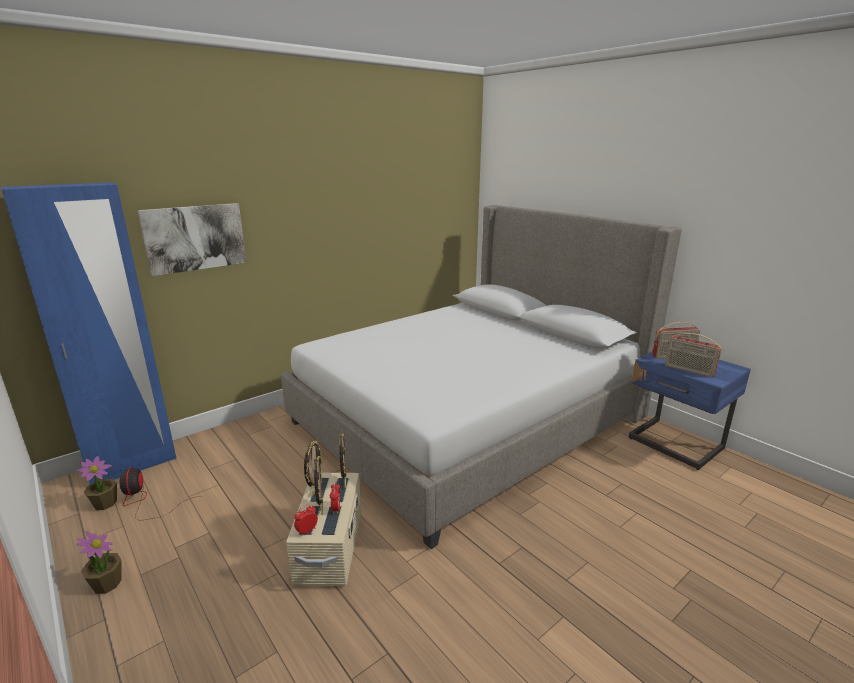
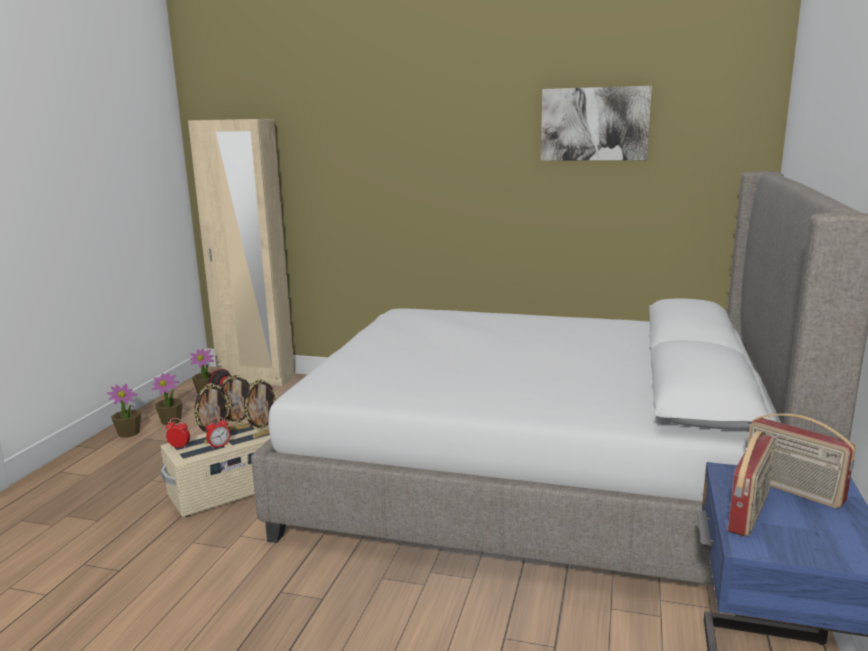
camera: 55 degrees right, 5 degrees down
(131, 545) = (171, 421): none -> potted plant
(132, 466) = (256, 378): blue wardrobe -> beige wardrobe
(195, 238) = (340, 176): picture -> picture (594, 124)
(688, 370) = (749, 513): radio -> radio turned 150 degrees counterclockwise

